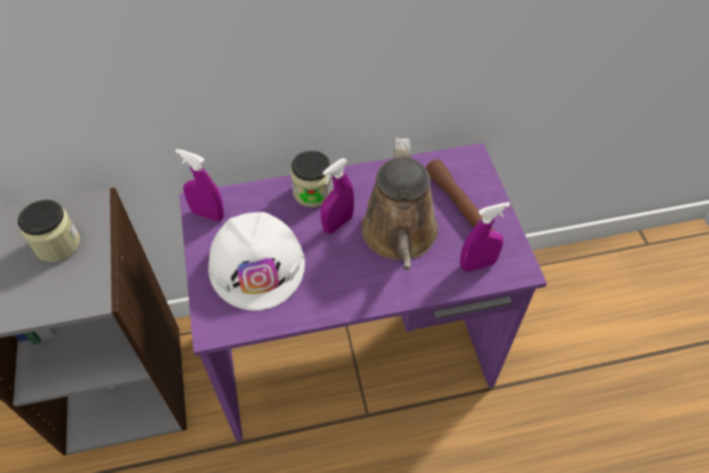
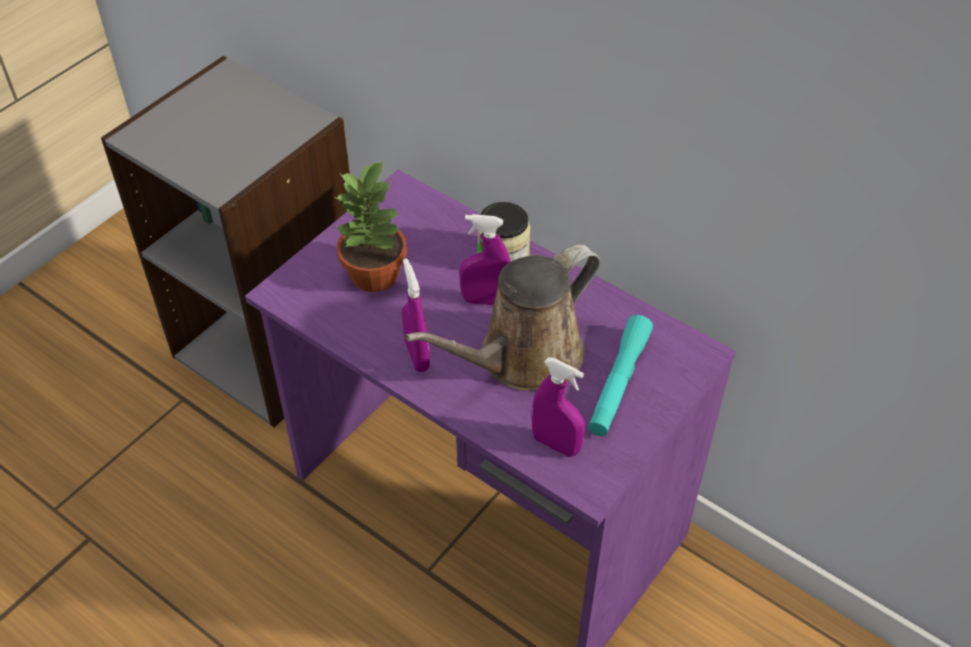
camera: 50 degrees right, 5 degrees down
(58, 244) = (250, 129): jar -> none
(208, 214) = (395, 204): purple spray bottle -> purple spray bottle (417, 356)
(257, 265) = (376, 275): white hard hat -> potted plant
(459, 206) = (618, 383): brown flashlight -> turquoise flashlight

